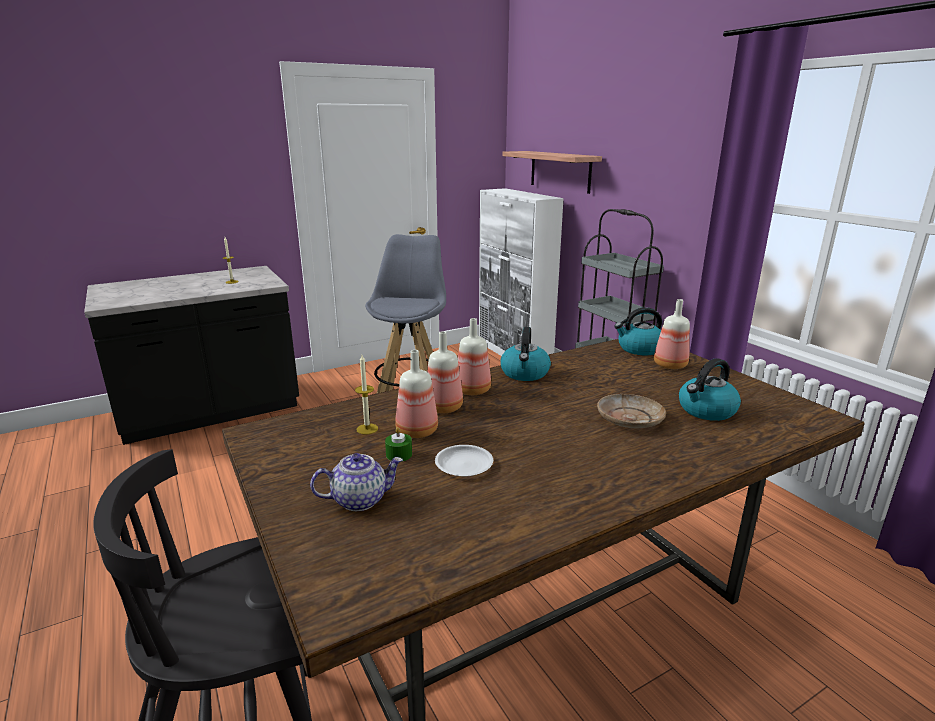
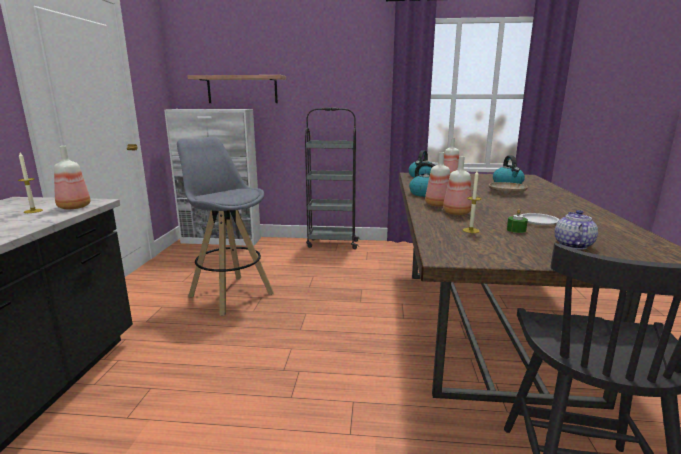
camera: 55 degrees left, 5 degrees down
(415, 431) = (486, 222): bottle -> bottle (73, 207)

